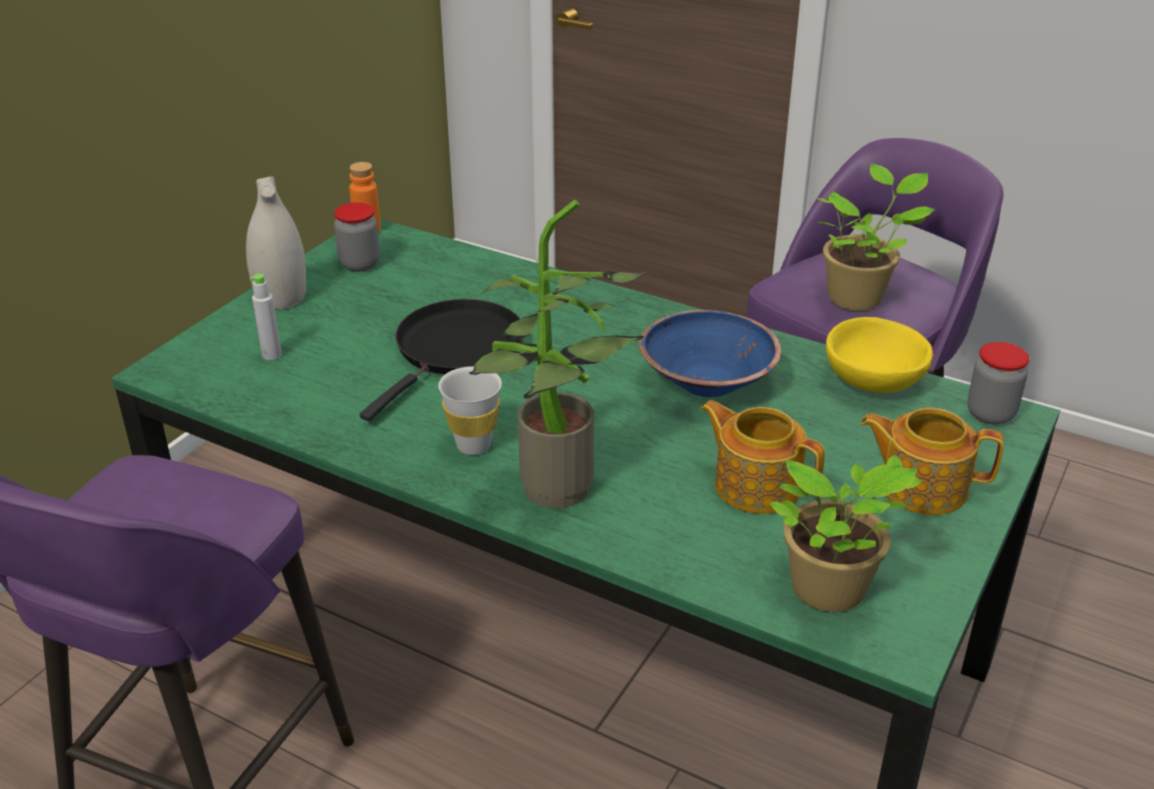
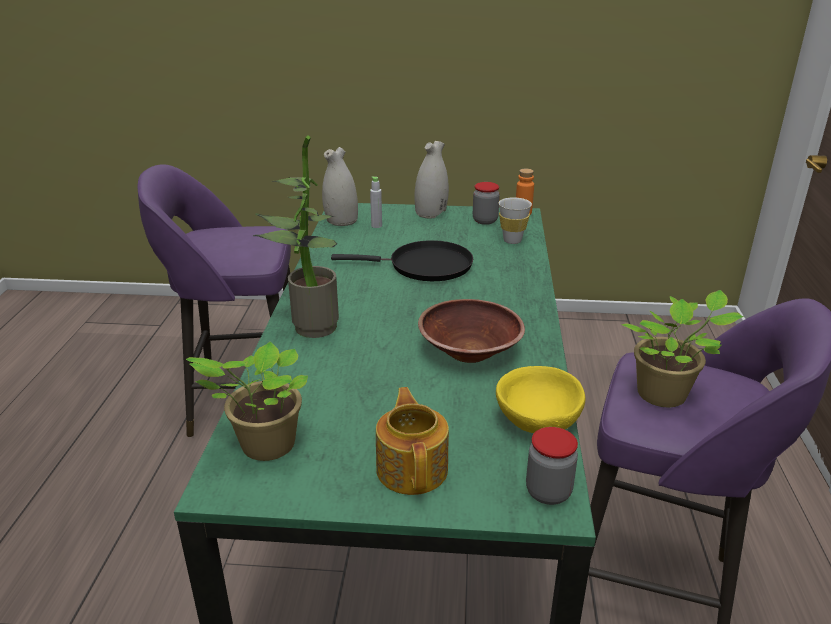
camera: 65 degrees right, 5 degrees down
(214, 383) = (341, 221): none -> white vase
(473, 445) = (337, 294): white cup -> white cup (512, 240)
(707, 382) = (469, 351): blue bowl -> brown bowl
(756, 485) = (364, 394): teapot -> none

